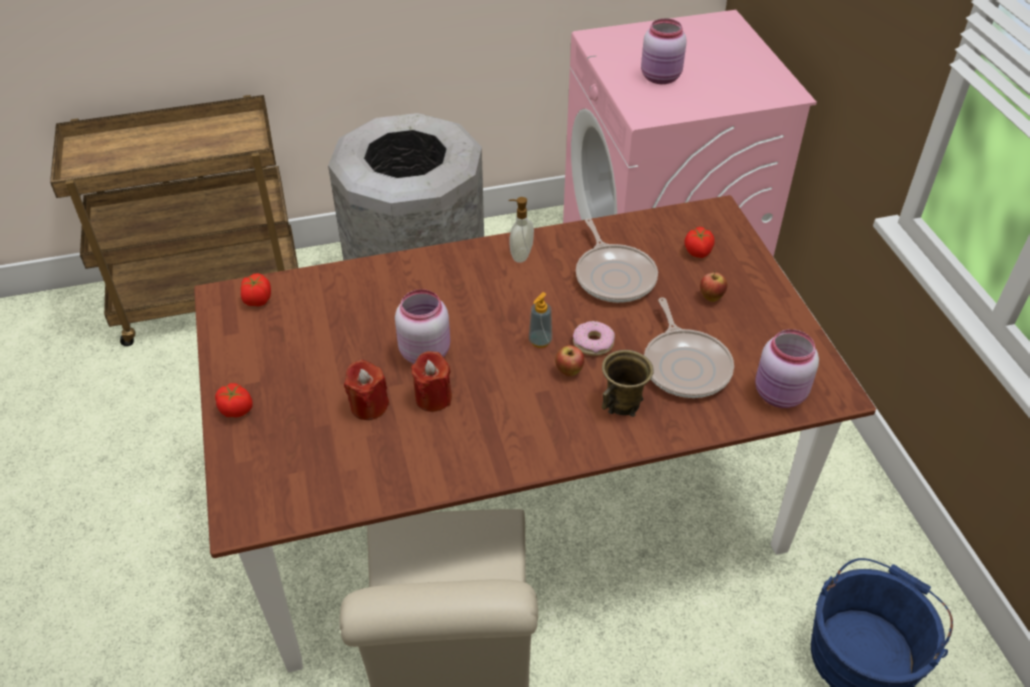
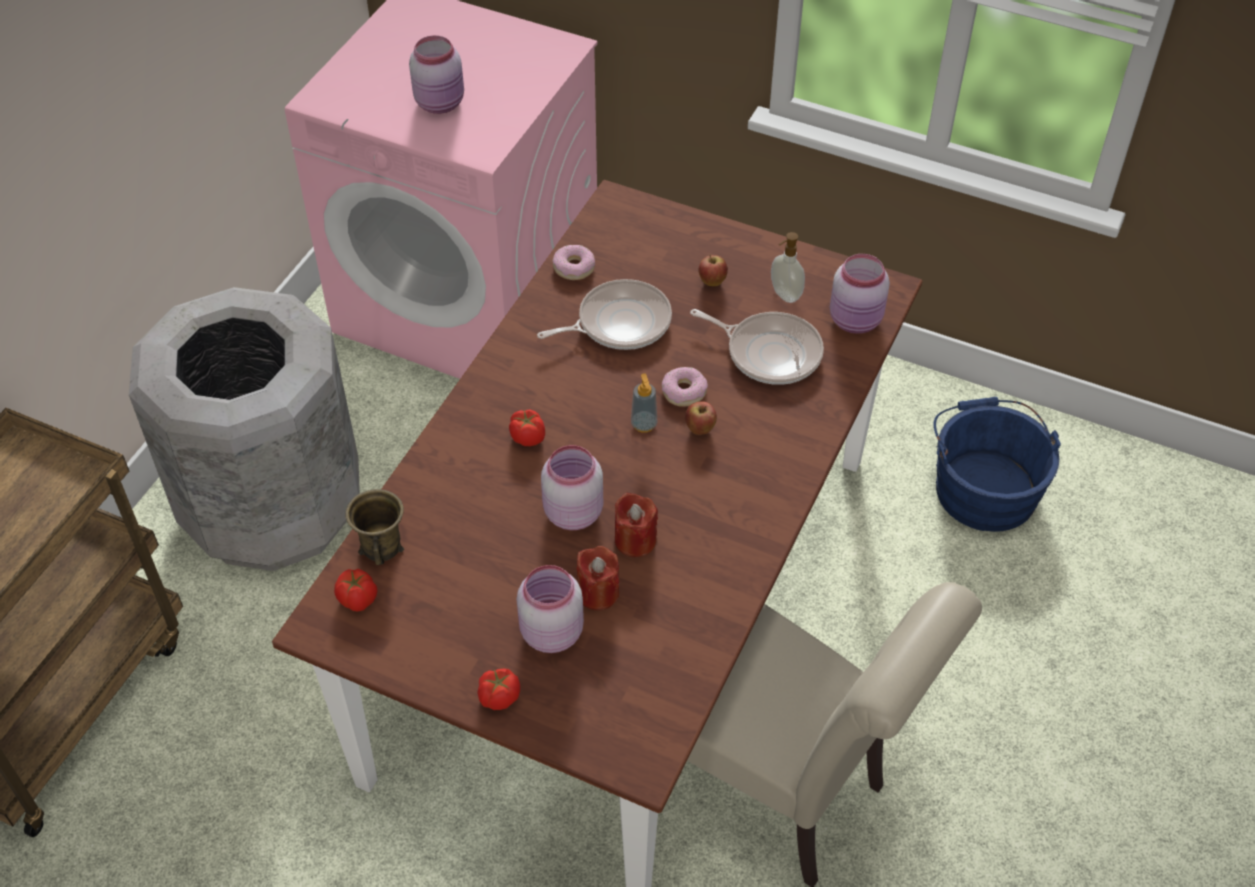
camera: 50 degrees left, 5 degrees up
(312, 402) = (550, 632): none -> pink jar
(520, 255) = (520, 366): soap dispenser -> soap dispenser (784, 295)
(614, 276) = (619, 323): frying pan -> frying pan turned 45 degrees counterclockwise
(623, 403) = (770, 419): brown mug -> brown mug (382, 546)
(634, 227) = (573, 267): none -> donut
(698, 252) = (651, 250): tomato -> tomato (528, 437)

